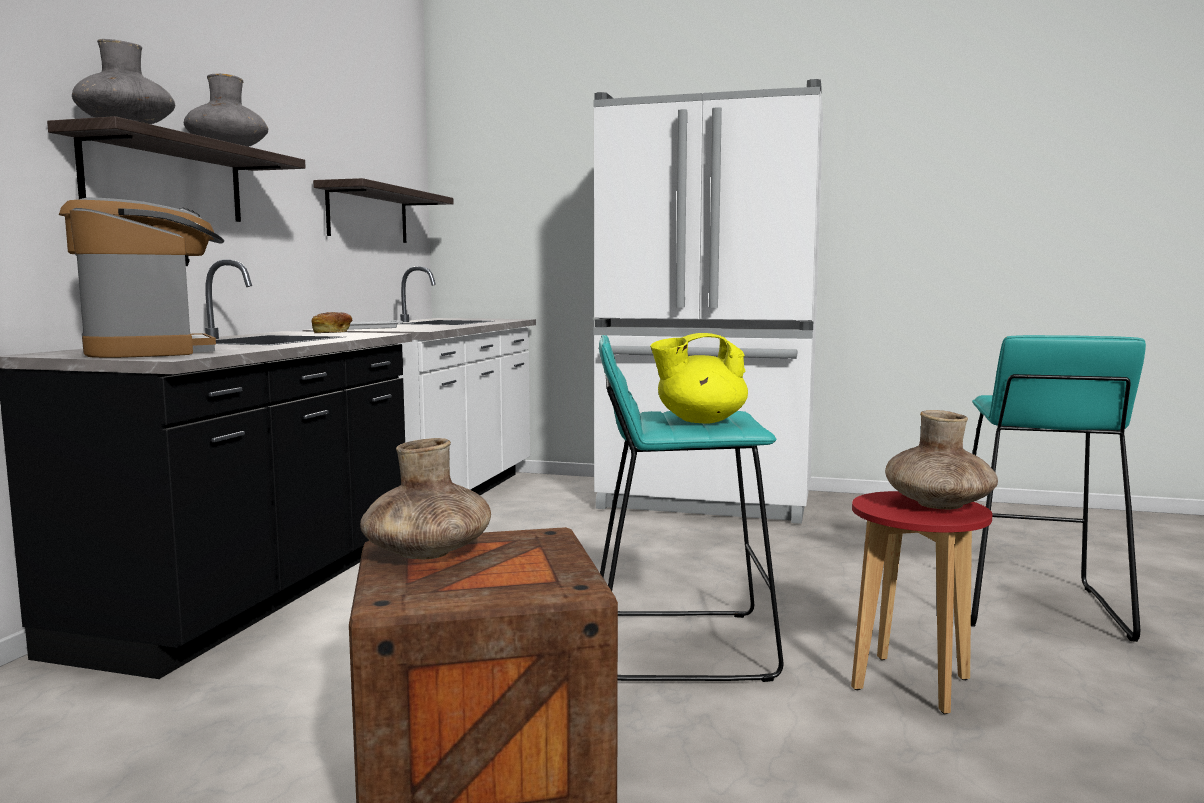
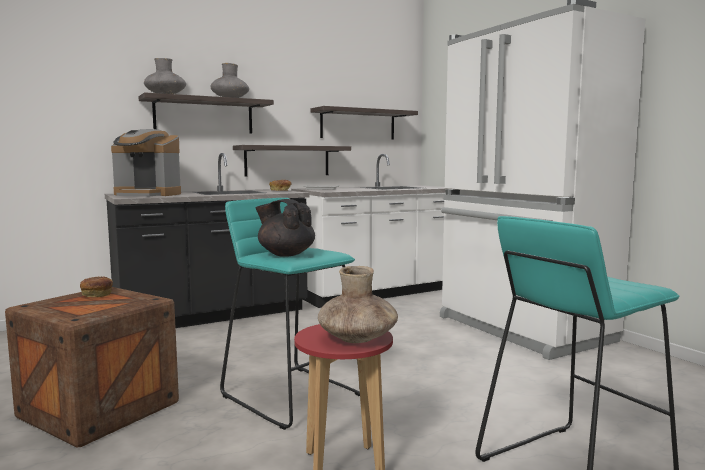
camera: 45 degrees right, 0 degrees up
(150, 351) = (148, 194): coffee machine -> coffee machine turned 90 degrees clockwise
(289, 277) = (287, 161): none -> shelf
(427, 553) = (96, 295): brown vase -> bread
(699, 420) = (285, 254): yellow teapot -> black teapot

